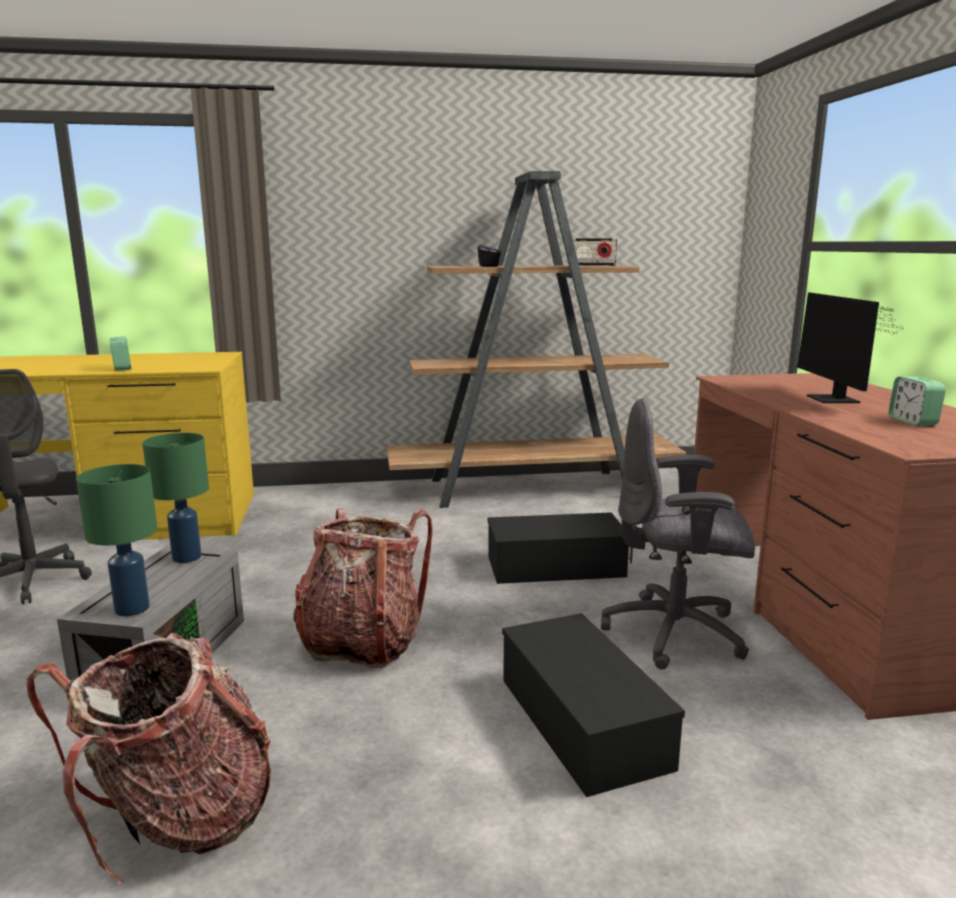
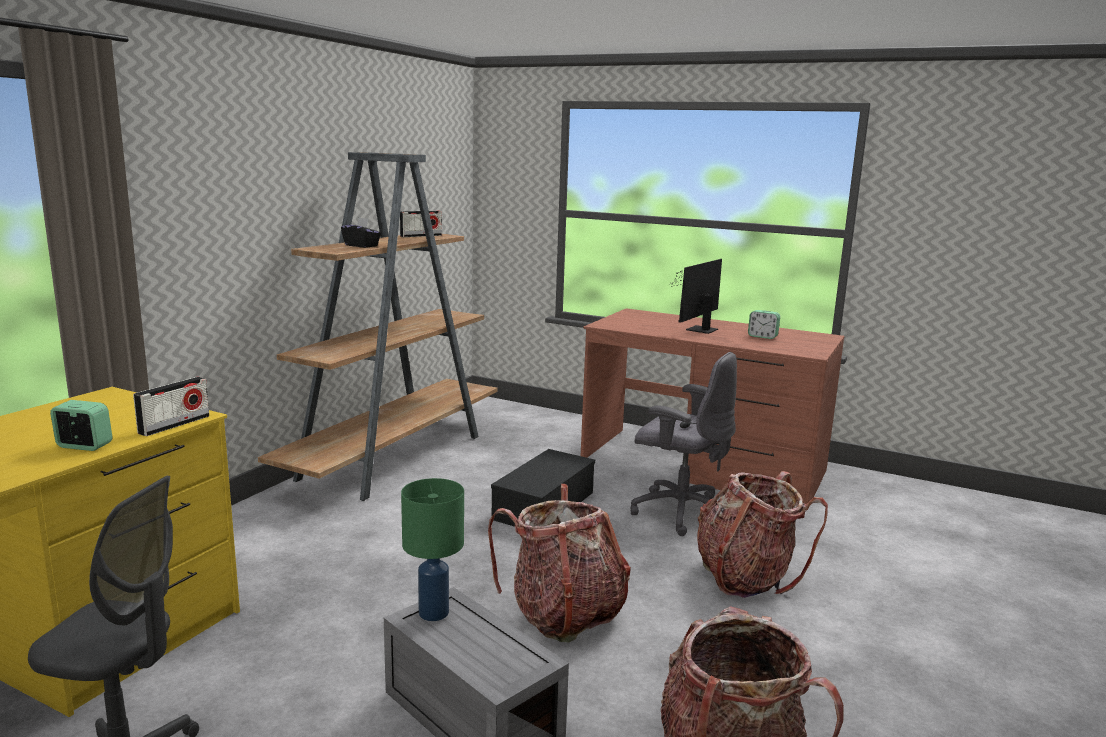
camera: 55 degrees left, 0 degrees up
(133, 609) = (524, 661): green table lamp -> none
(182, 369) = (174, 425): none -> radio
(585, 723) = (746, 577): black storage box -> backpack
(676, 633) = (680, 511): grey office chair -> grey office chair turned 105 degrees counterclockwise
(834, 400) = (698, 330): monitor -> monitor turned 90 degrees clockwise

